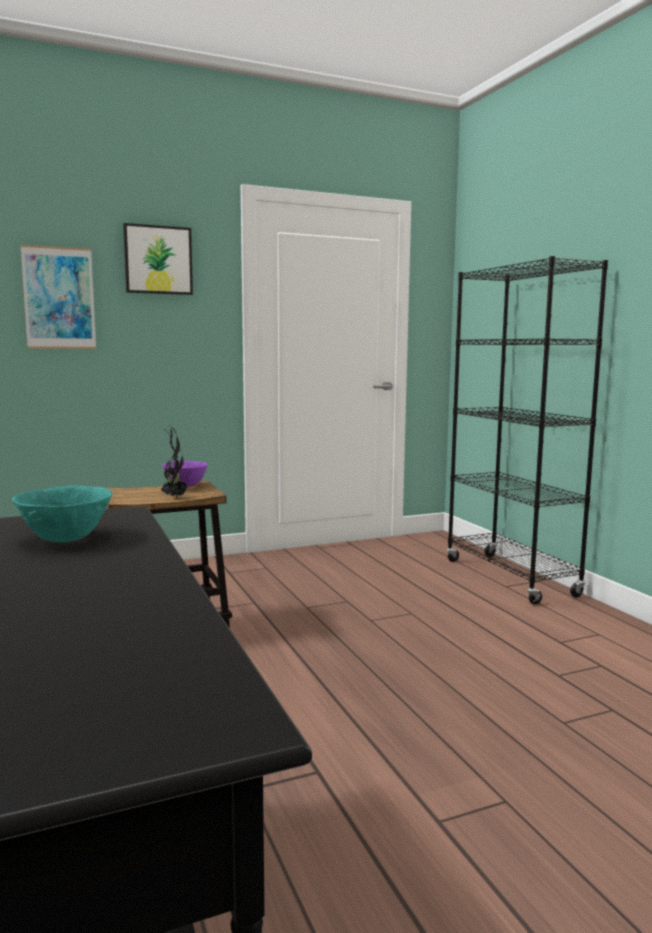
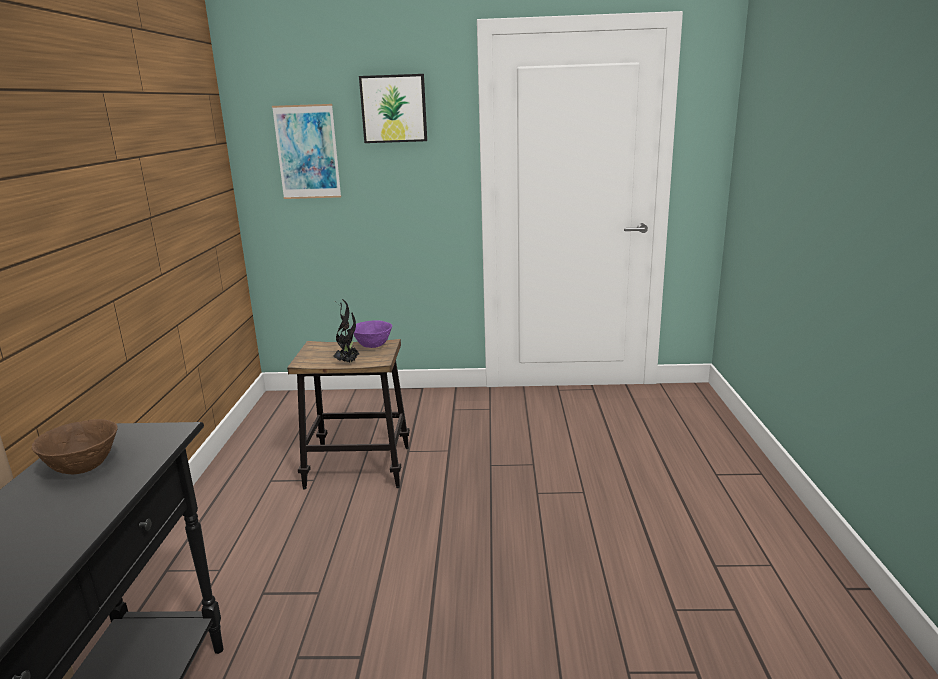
camera: 25 degrees right, 10 degrees up
(67, 539) = (84, 468): turquoise bowl -> brown bowl
(510, 578) = (730, 463): black bookcase -> none

